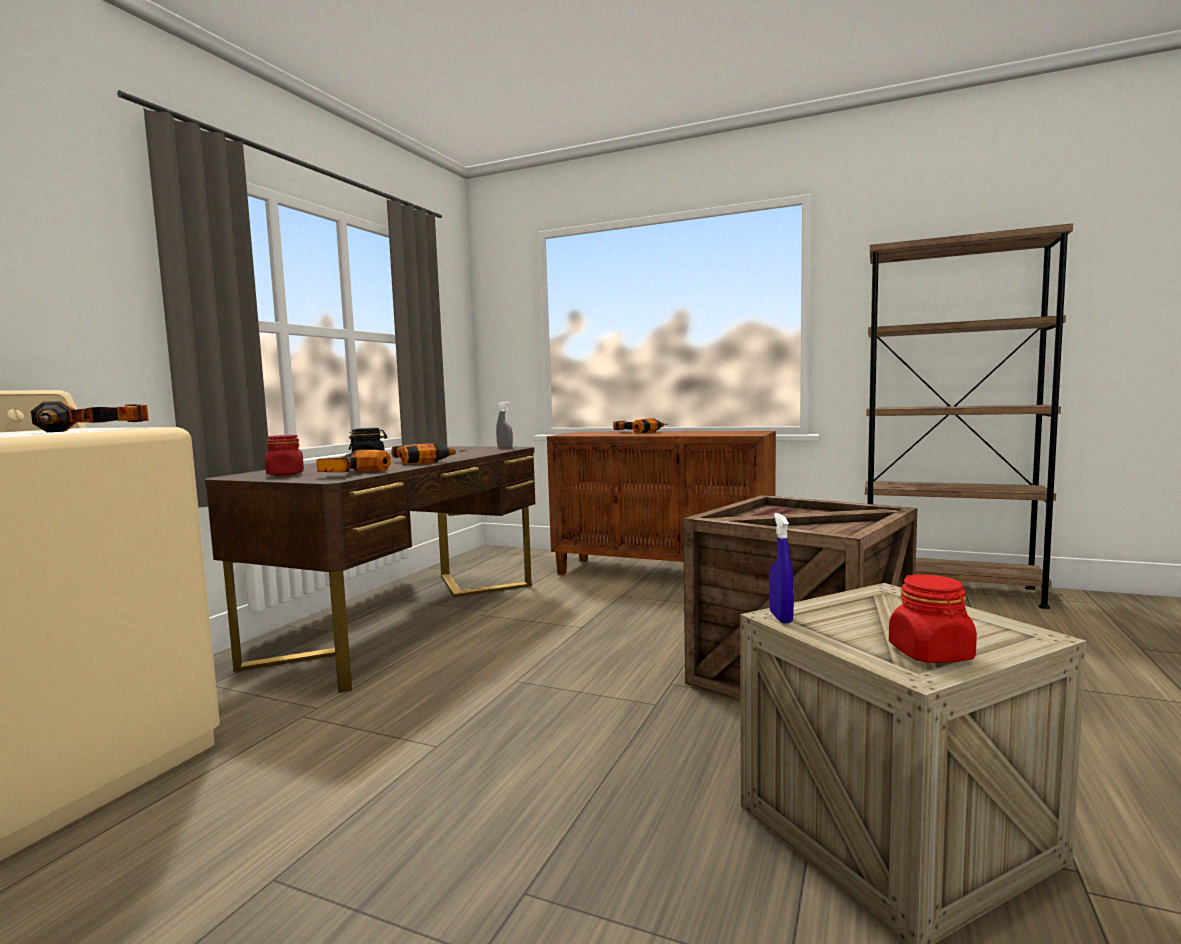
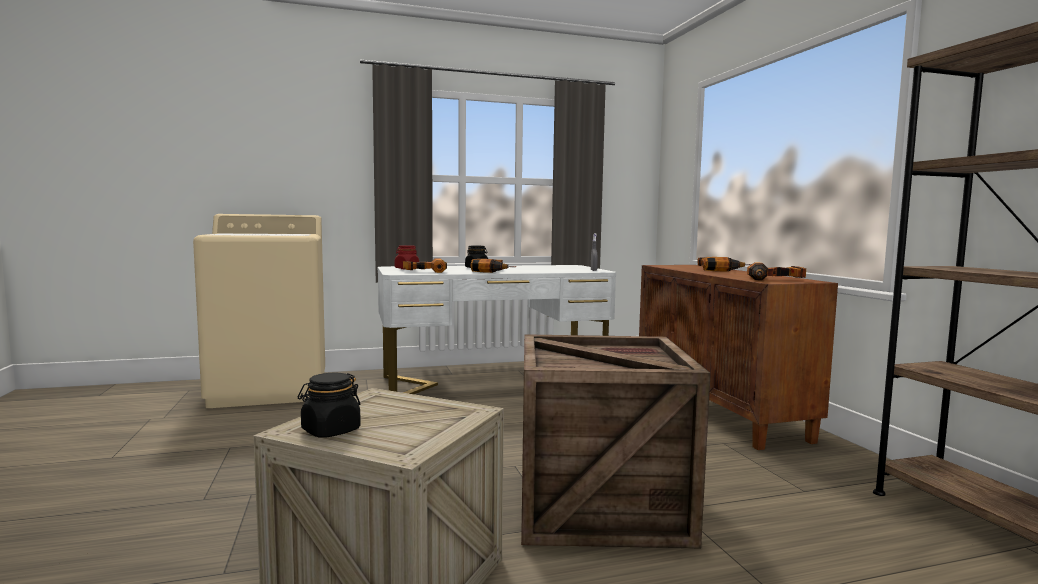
camera: 50 degrees right, 0 degrees up
(92, 430) = (283, 234): power drill -> power drill (775, 280)
(407, 620) = (493, 381): brown desk -> white desk
(780, 617) = (372, 395): blue spray bottle -> none
(931, 654) = (330, 431): red jar -> black jar

